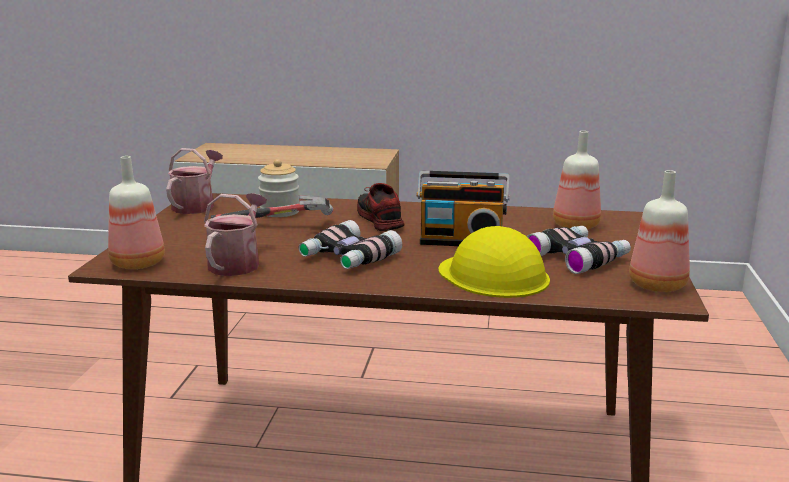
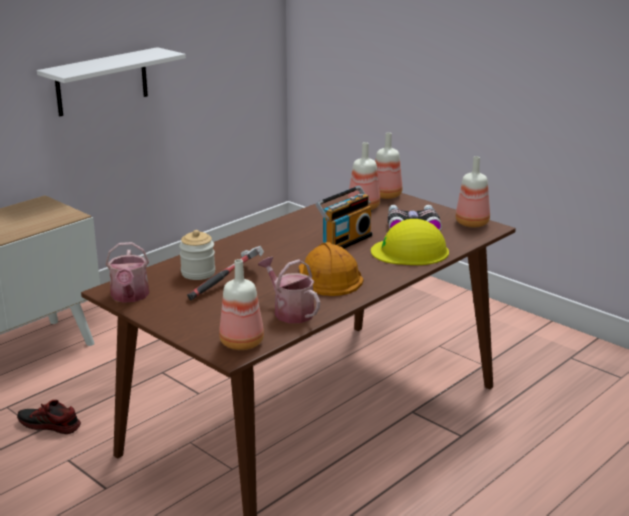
camera: 55 degrees left, 5 degrees up
(196, 205) = (129, 296): watering can -> watering can turned 150 degrees counterclockwise
(348, 257) = (328, 278): binoculars -> orange hard hat
(379, 220) = (269, 250): shoe -> shoe (49, 425)
(486, 50) = (102, 82): none -> white shelf
(633, 226) = (385, 196): none -> bottle

